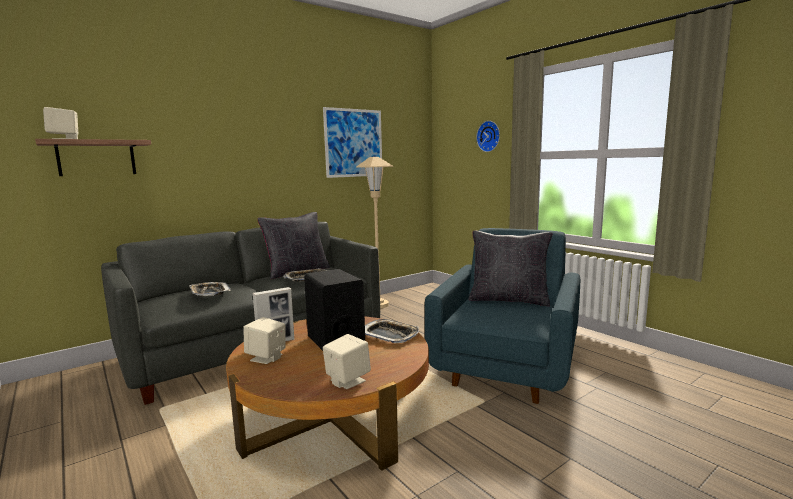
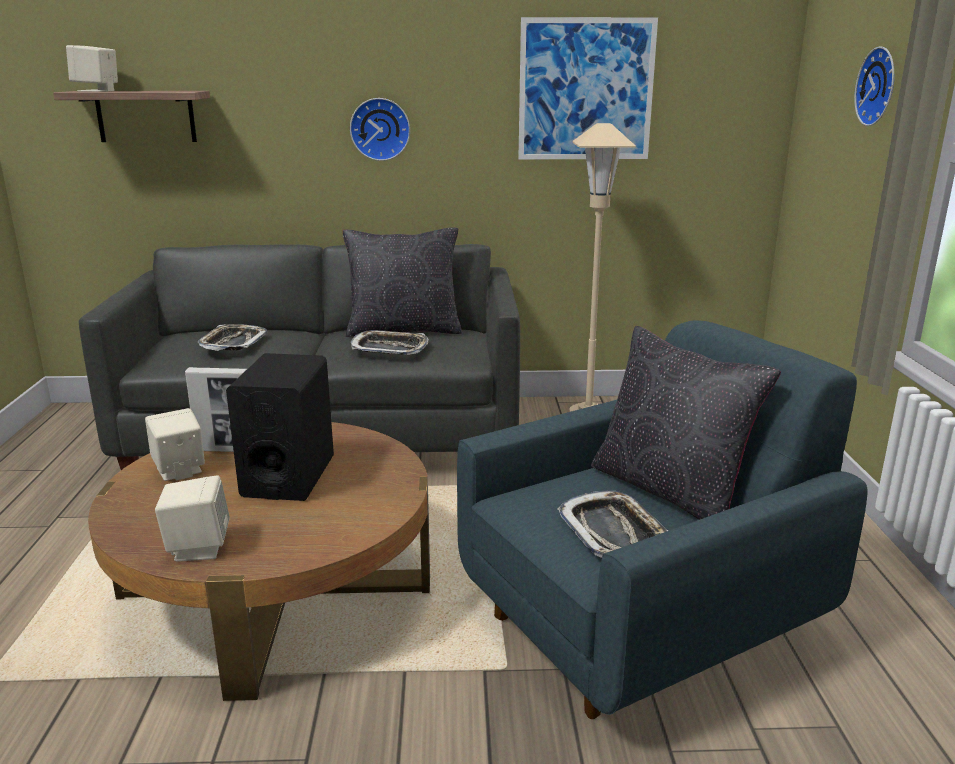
camera: 35 degrees right, 10 degrees up
(255, 163) = (380, 129): none -> wall clock
(390, 335) = (374, 491): tray -> tray (613, 532)

